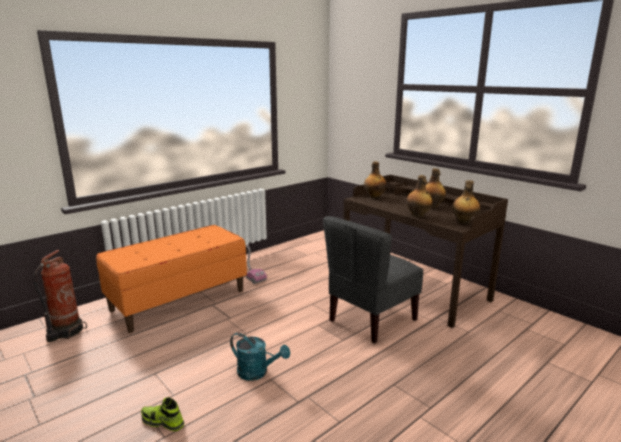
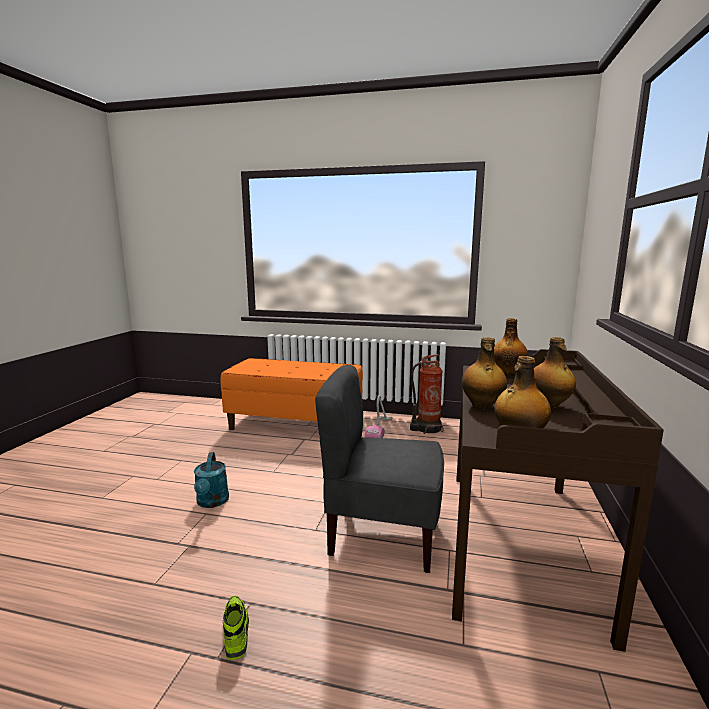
camera: 55 degrees right, 5 degrees down
(65, 332) = (211, 412): fire extinguisher -> fire extinguisher (426, 428)
(162, 422) = (119, 489): shoe -> shoe (235, 632)

